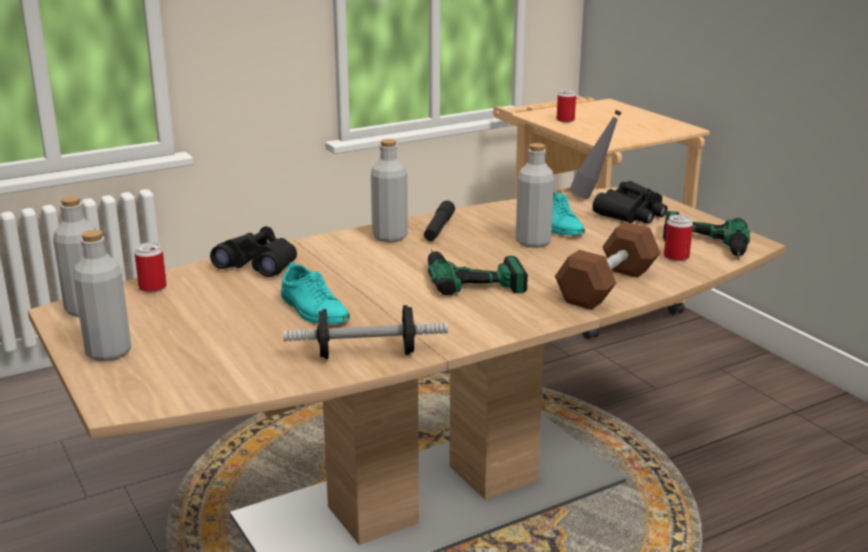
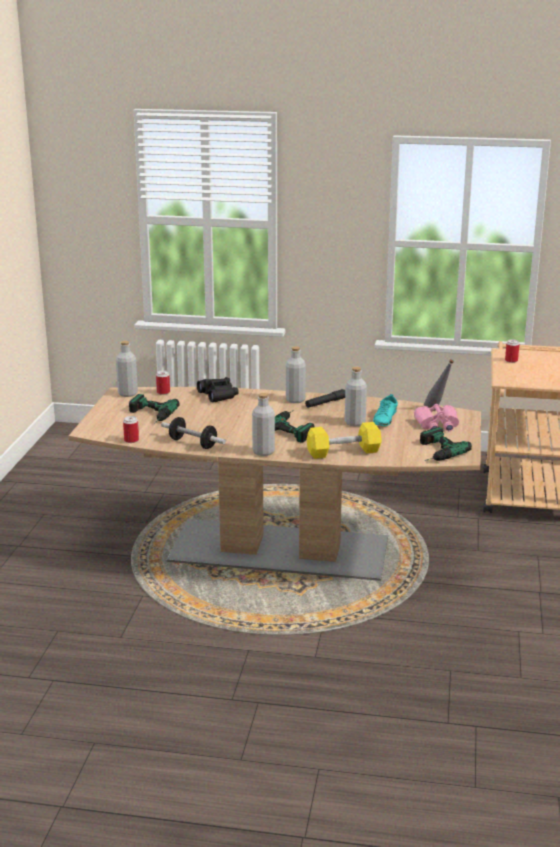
camera: 40 degrees right, 0 degrees up
(108, 352) = (110, 412): grey bottle -> grey bottle (263, 452)
(196, 333) = (149, 415): none -> power drill
(314, 310) = (205, 421): turquoise shoe -> none
(607, 286) = (343, 452): brown dumbbell -> yellow dumbbell
(631, 214) = (437, 425): black binoculars -> pink binoculars
(676, 257) = (407, 451): can -> can (131, 440)

